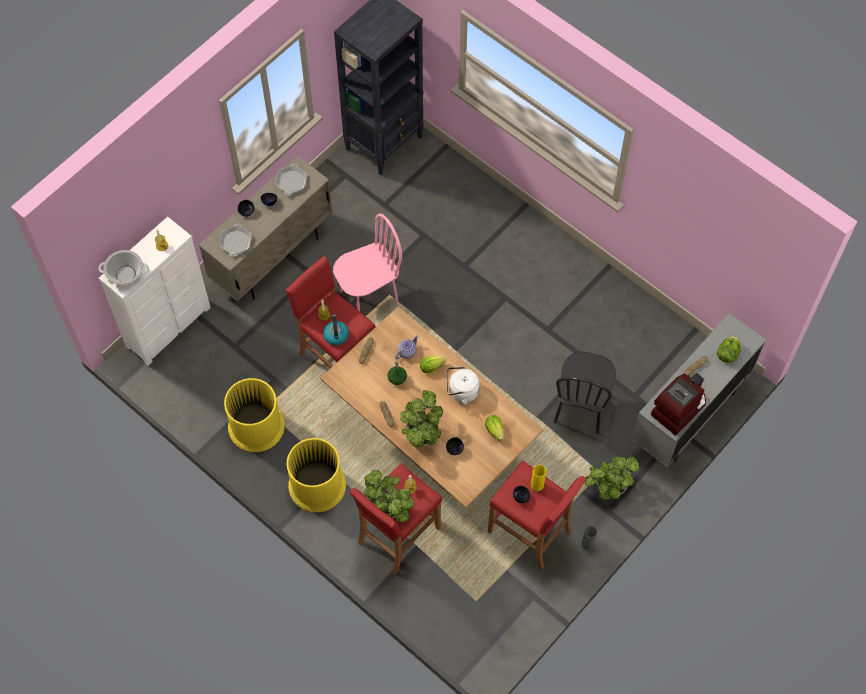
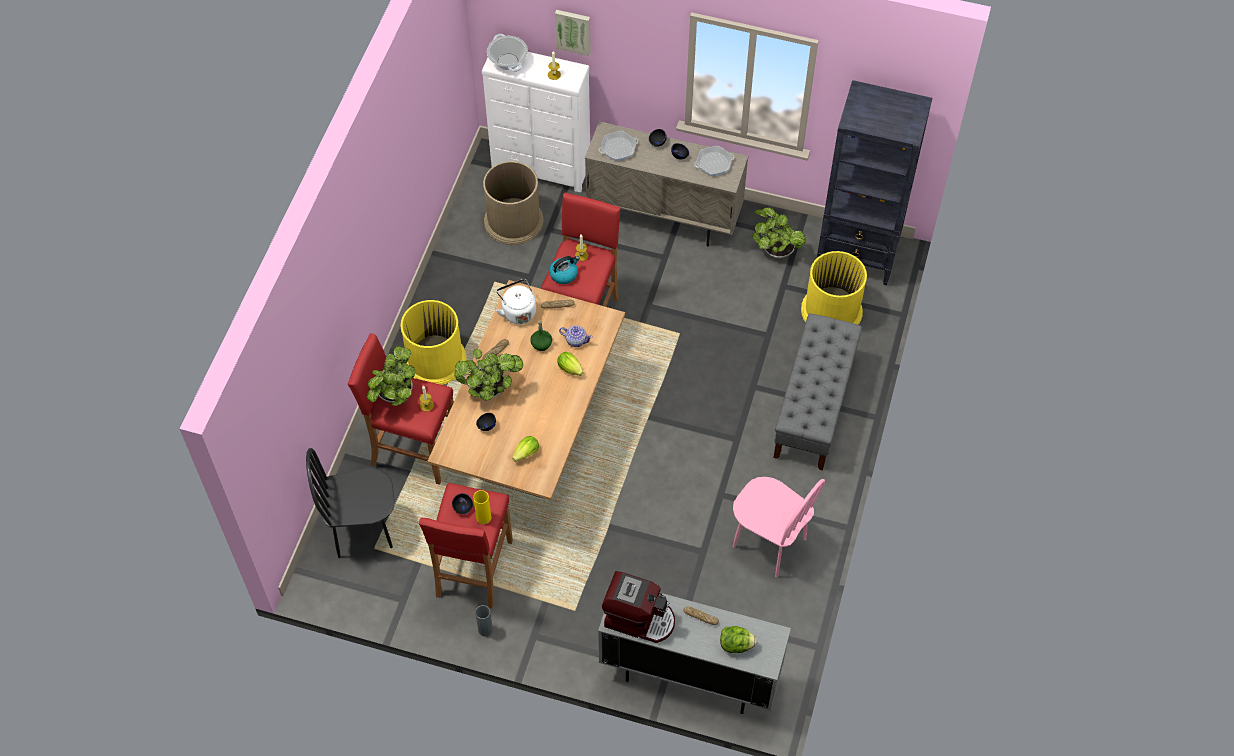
camera: 65 degrees right, 5 degrees down
(148, 203) = (573, 31): none -> picture
(209, 369) = (513, 220): none -> brown trash can
(256, 426) = (473, 283): yellow trash can -> yellow trash can (831, 310)
(369, 296) = (667, 316): pink chair -> pink chair (769, 543)
(461, 391) = (555, 406): white kettle -> white kettle (517, 311)
(504, 234) = (813, 407): none -> grey bench
(581, 407) = (643, 562): black chair -> black chair (363, 530)
(609, 486) = (562, 625): potted plant -> potted plant (775, 250)

